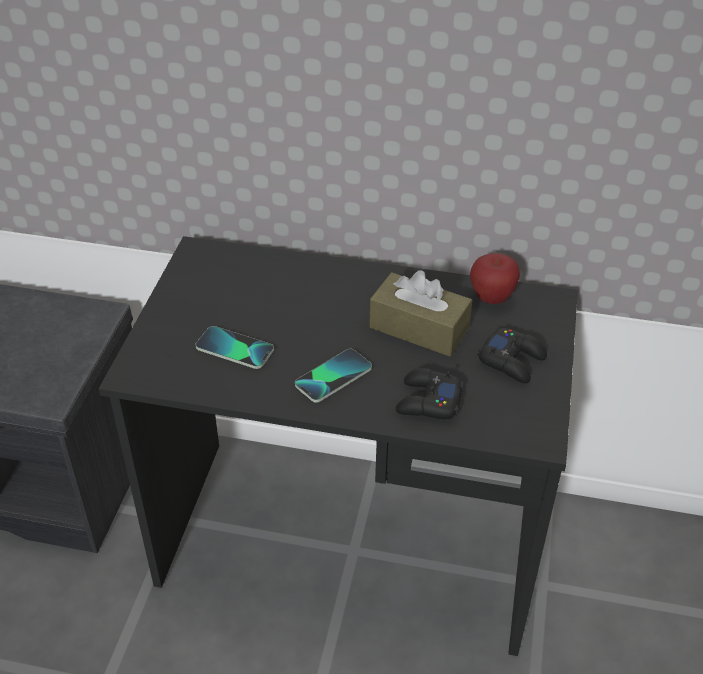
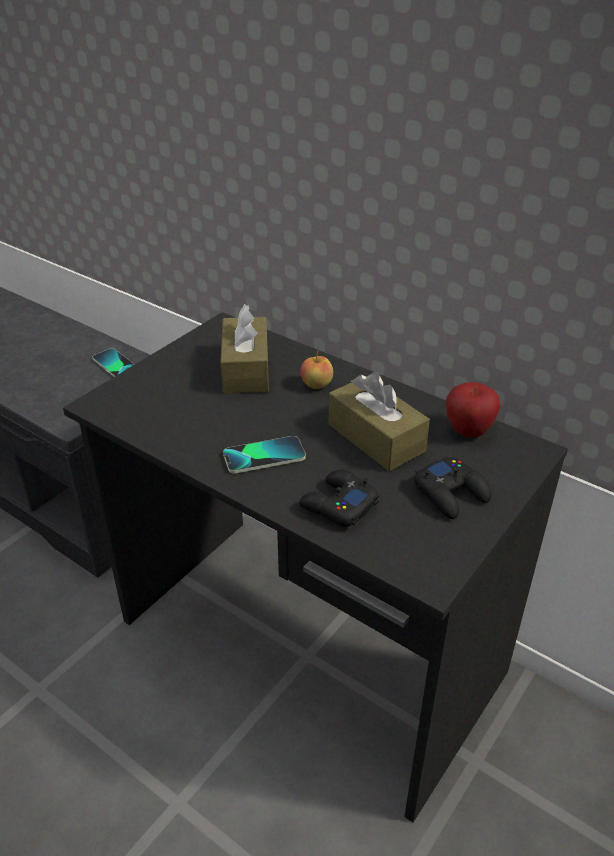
camera: 25 degrees right, 5 degrees down
(234, 349) = (195, 408): phone -> phone (116, 365)
(254, 293) = (246, 369): none -> brown tissue box
(332, 291) = (316, 385): none -> apple

